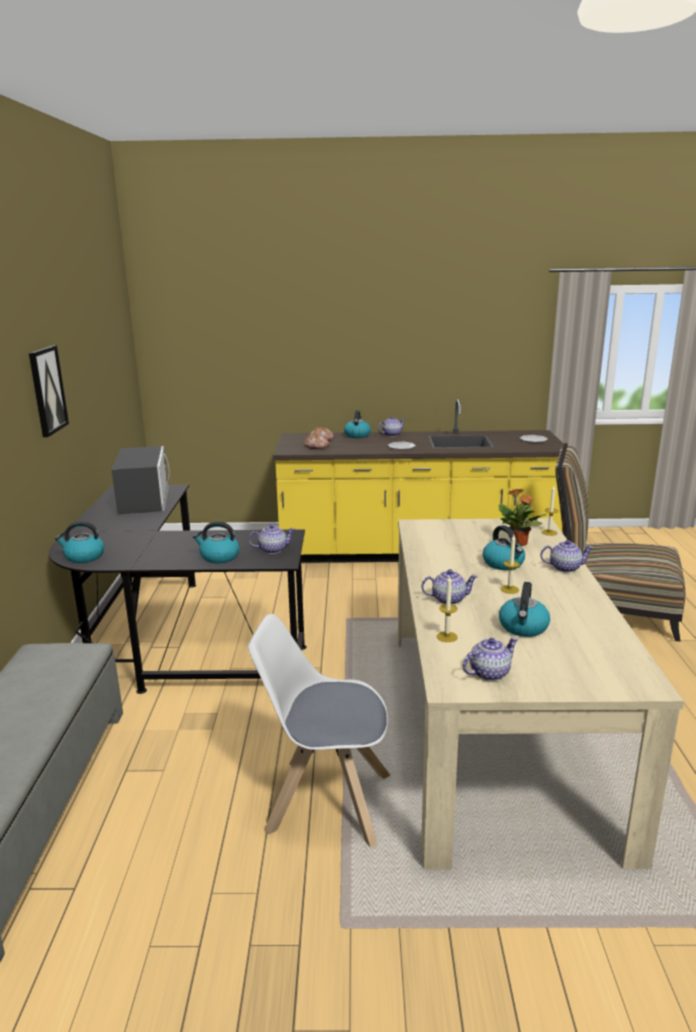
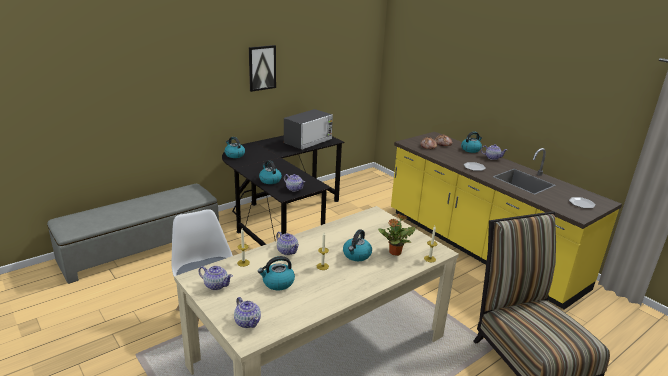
camera: 50 degrees right, 5 degrees up
(564, 568) = (378, 277): teapot -> teapot (247, 322)

